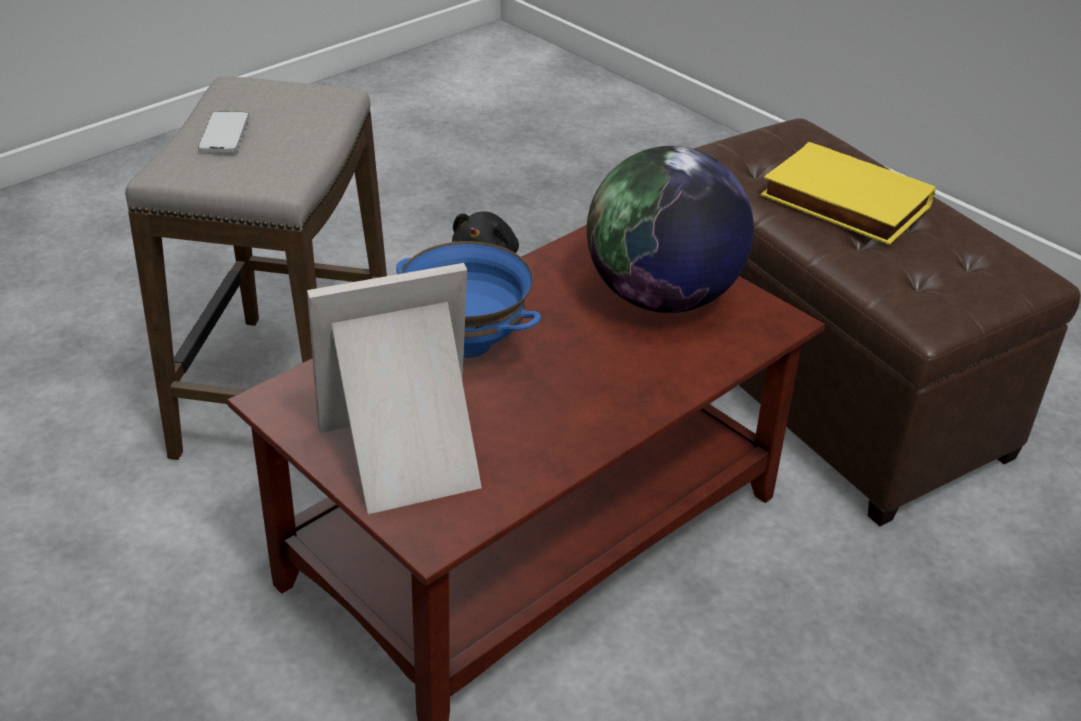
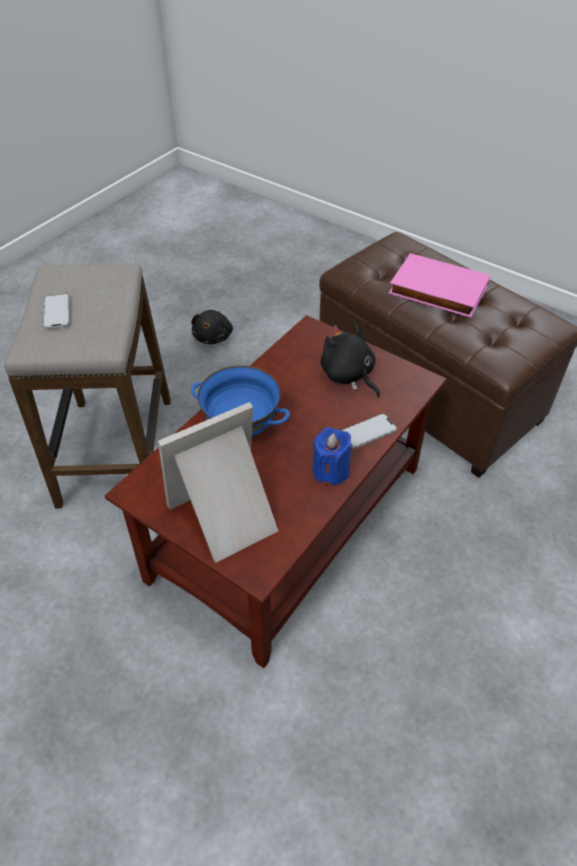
camera: 10 degrees left, 10 degrees up
(592, 421) = (330, 471): none -> blue candle
(662, 297) = (348, 375): globe -> black plush toy
(671, 377) = (368, 432): none -> phone
(842, 202) = (436, 291): yellow book -> pink book

